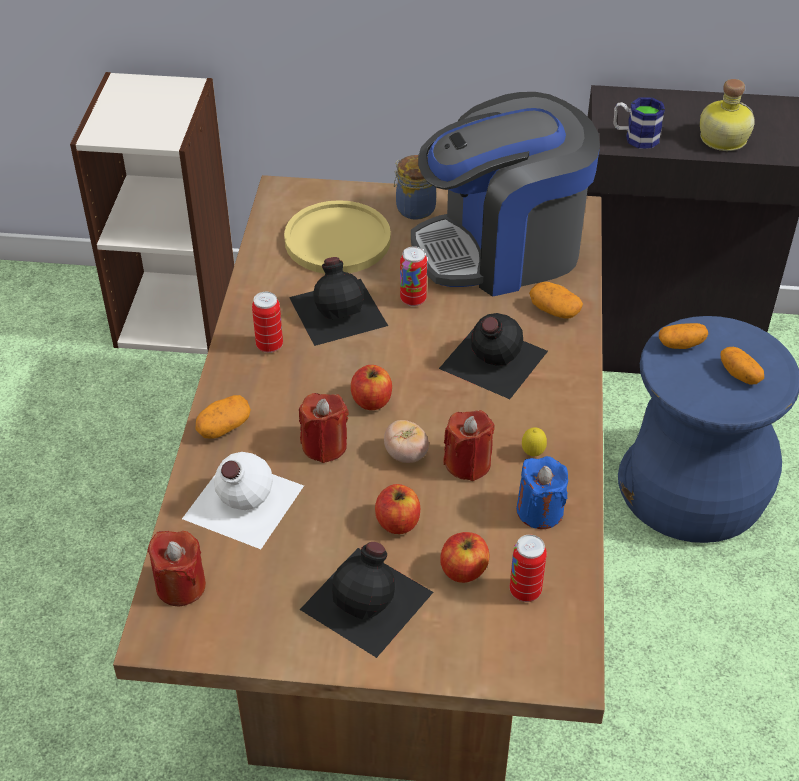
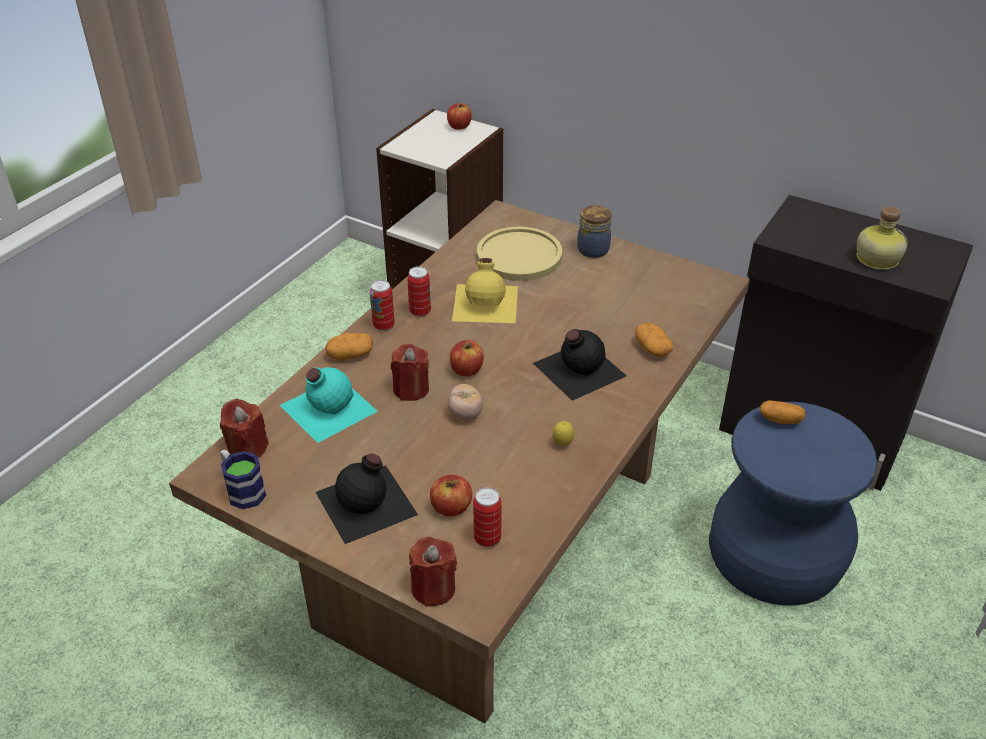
camera: 25 degrees right, 5 degrees down
(241, 502) = (326, 408): white bottle -> turquoise bottle
(339, 310) = (486, 302): black bottle -> yellow bottle
(397, 522) = (426, 458): apple -> apple (459, 126)
(413, 300) = (546, 311): can -> can (383, 325)
(468, 463) = (507, 435): red candle -> red candle (433, 588)
(502, 250) = (640, 295): coffee machine -> none
(539, 511) = (539, 486): blue candle -> none
(635, 137) = (799, 240): mug -> mug (242, 490)
(740, 374) = (818, 458): potato -> none

